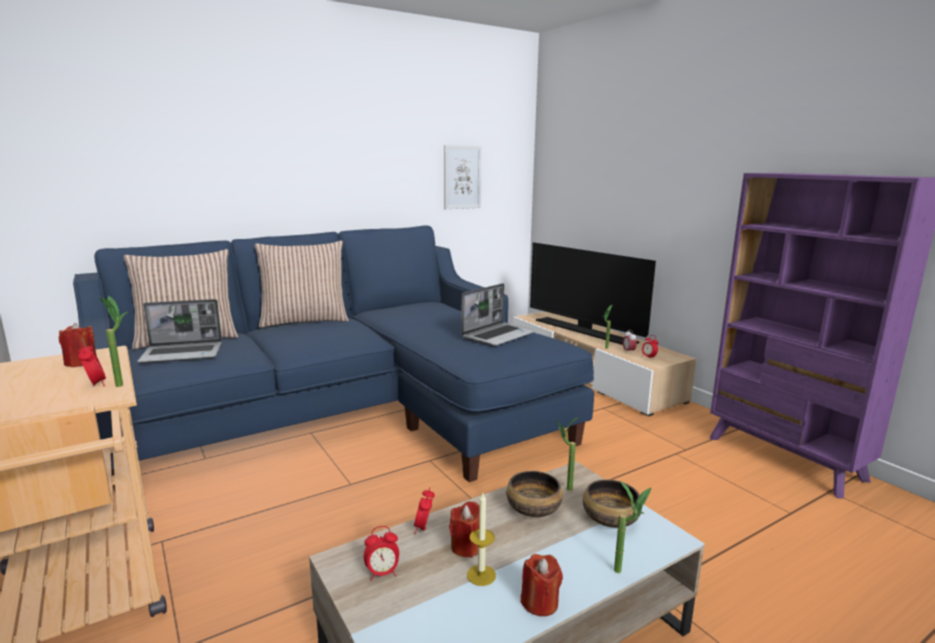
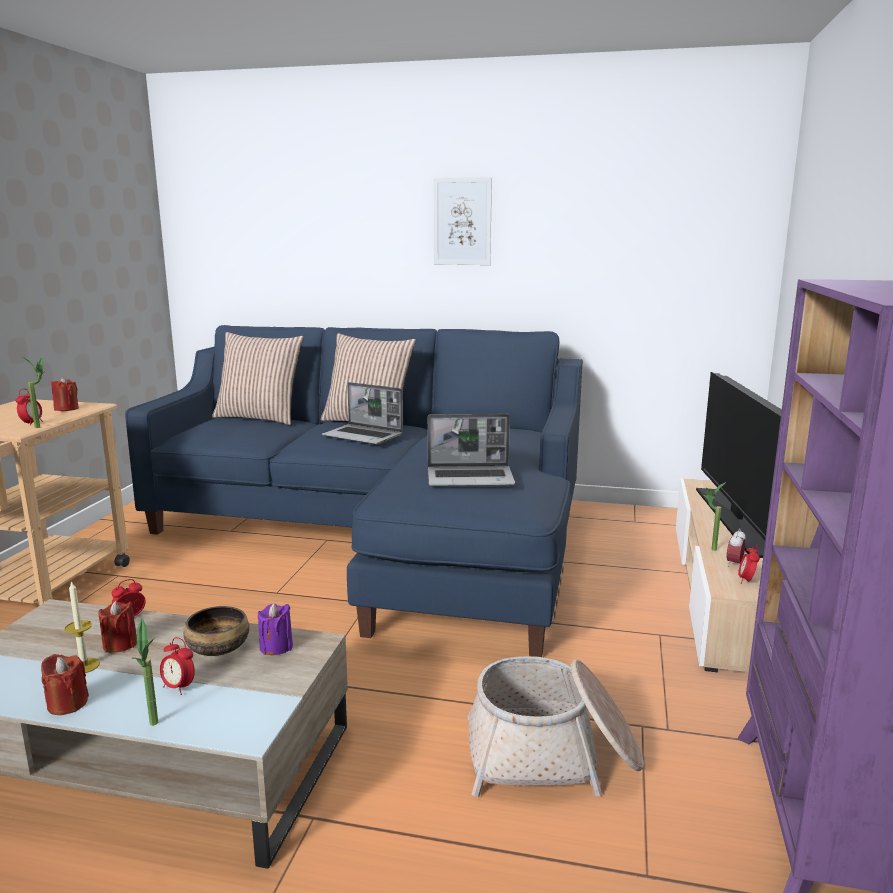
camera: 45 degrees right, 0 degrees up
(183, 353) = (224, 428): laptop -> laptop (364, 436)
(382, 573) = (50, 630): alarm clock -> alarm clock (179, 687)
(462, 177) = (644, 269): picture -> picture (462, 221)
(563, 488) = (276, 647): potted plant -> purple candle
(610, 518) = (246, 689): bowl -> none
(674, 487) = (552, 755): none -> basket

